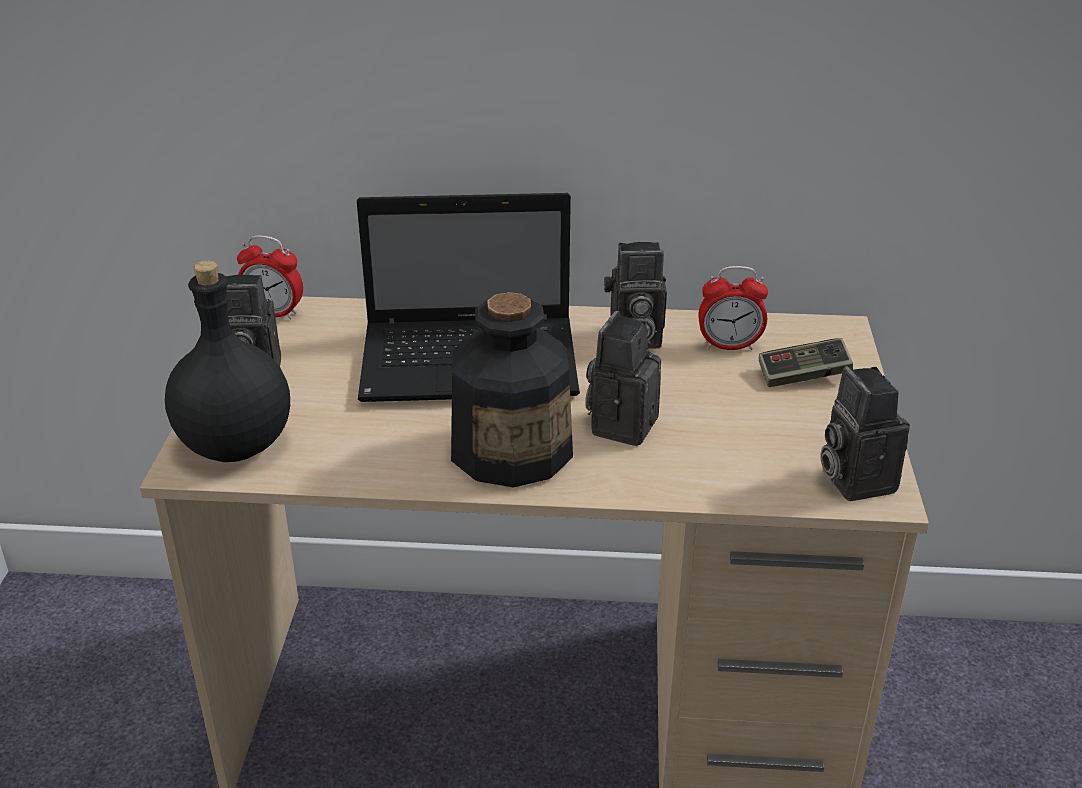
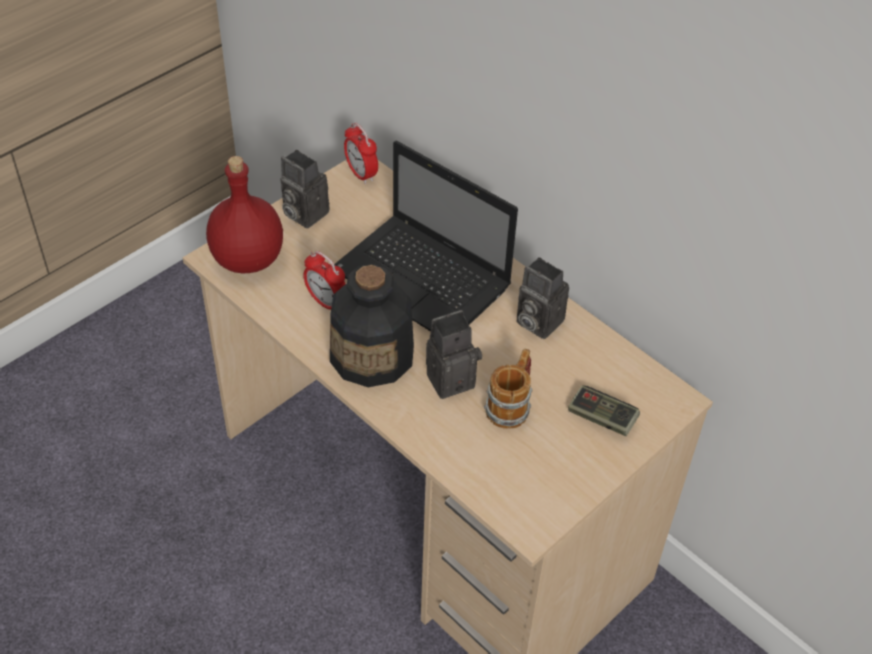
camera: 40 degrees right, 15 degrees up
(236, 447) = (247, 260): black bottle -> red bottle
(711, 412) = (511, 405): none -> mug
(729, 346) = (587, 365): alarm clock -> alarm clock (326, 302)
(853, 479) = (529, 505): camera -> none

